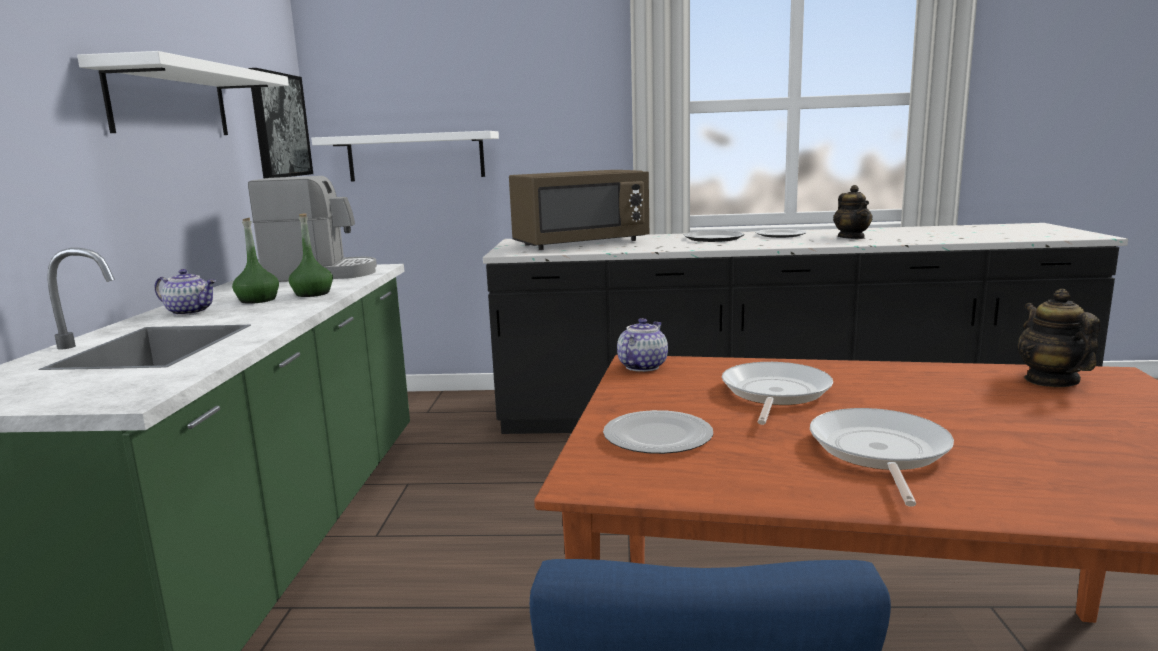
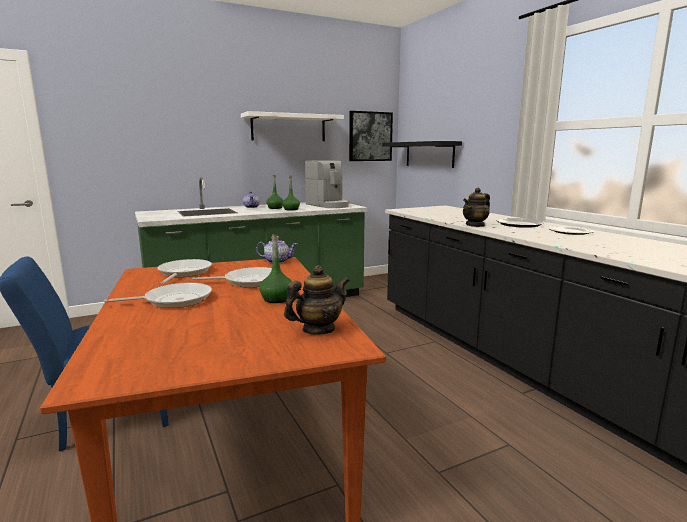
camera: 60 degrees right, 0 degrees up
(416, 156) = (429, 154): white shelf -> black shelf
(580, 243) = (450, 213): brown microwave -> none
(658, 437) = (183, 273): plate -> frying pan
(851, 238) = (599, 243): teapot -> teapot (475, 225)
(898, 387) = (277, 299): none -> green bottle

